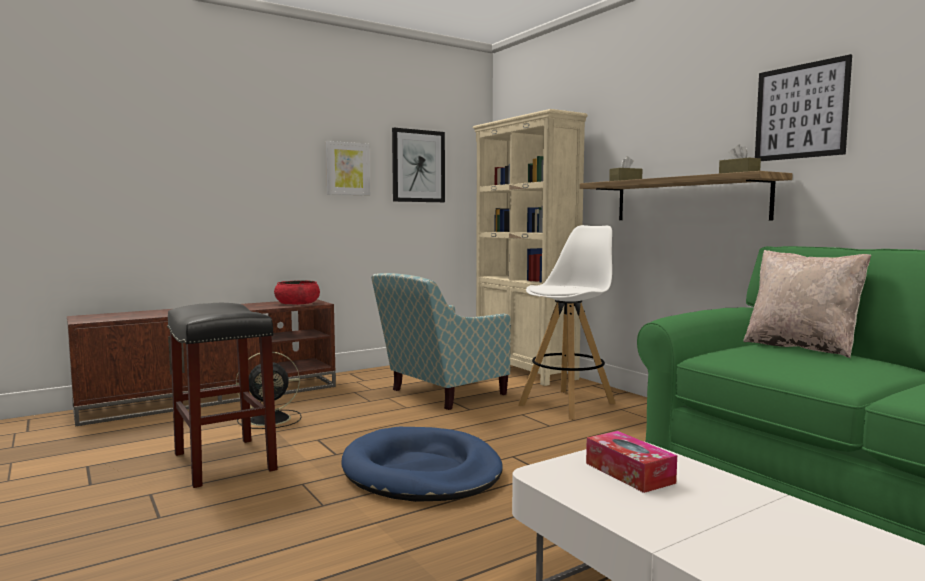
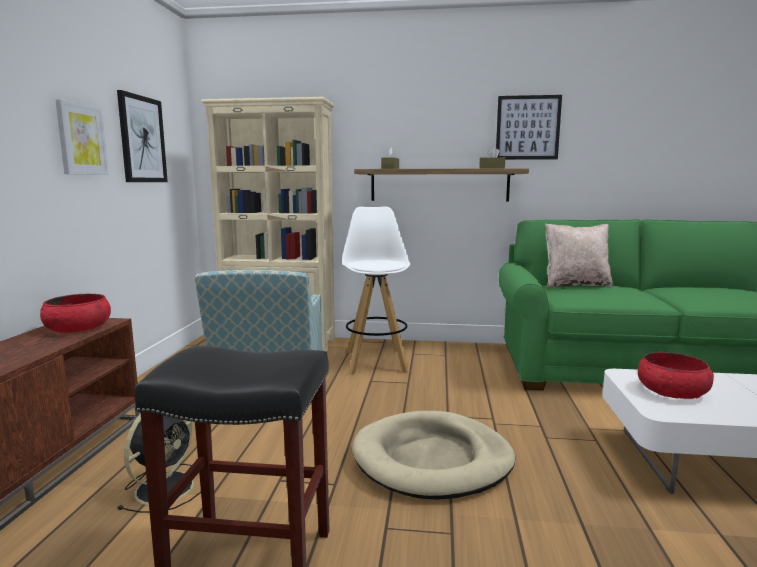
camera: 50 degrees left, 5 degrees up
(421, 471) = (432, 459): blue dog bed -> beige dog bed
(629, 473) = (672, 391): tissue box -> red bowl

